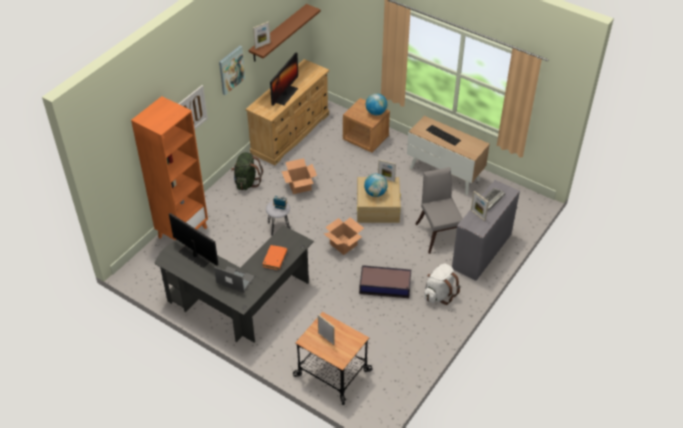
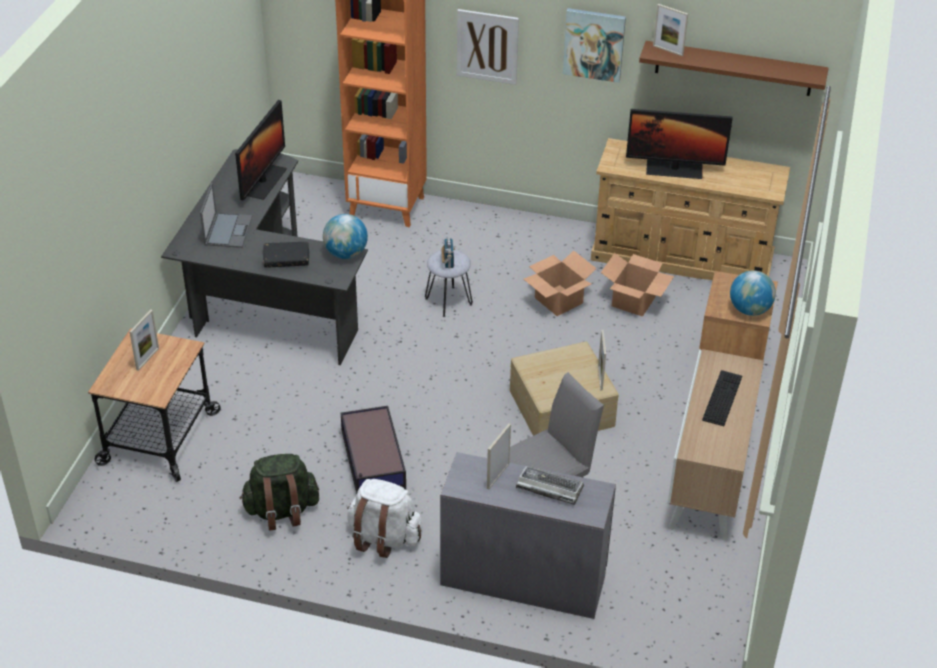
camera: 70 degrees right, 5 degrees down
(246, 182) = (532, 240): green backpack -> green backpack (281, 511)
(275, 259) = (286, 259): orange book -> black book
(343, 244) = (447, 385): cardboard box -> cardboard box (633, 300)
(375, 193) = (555, 372): globe -> globe (346, 254)

